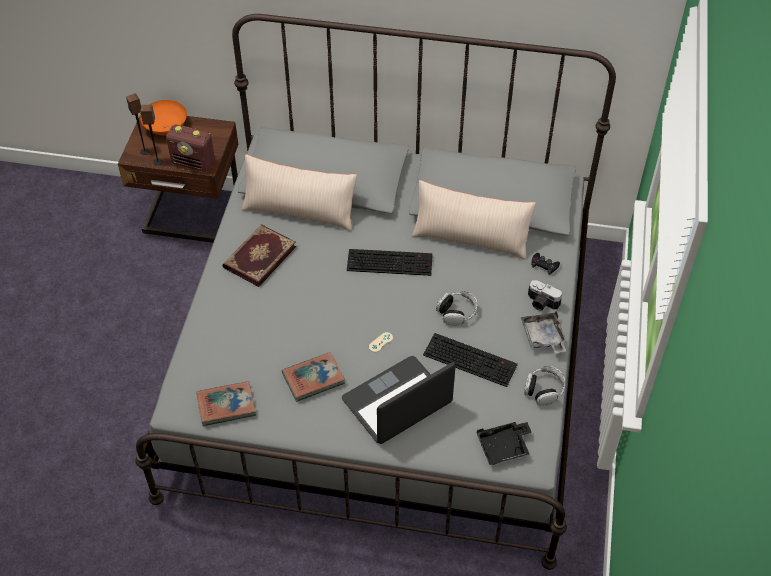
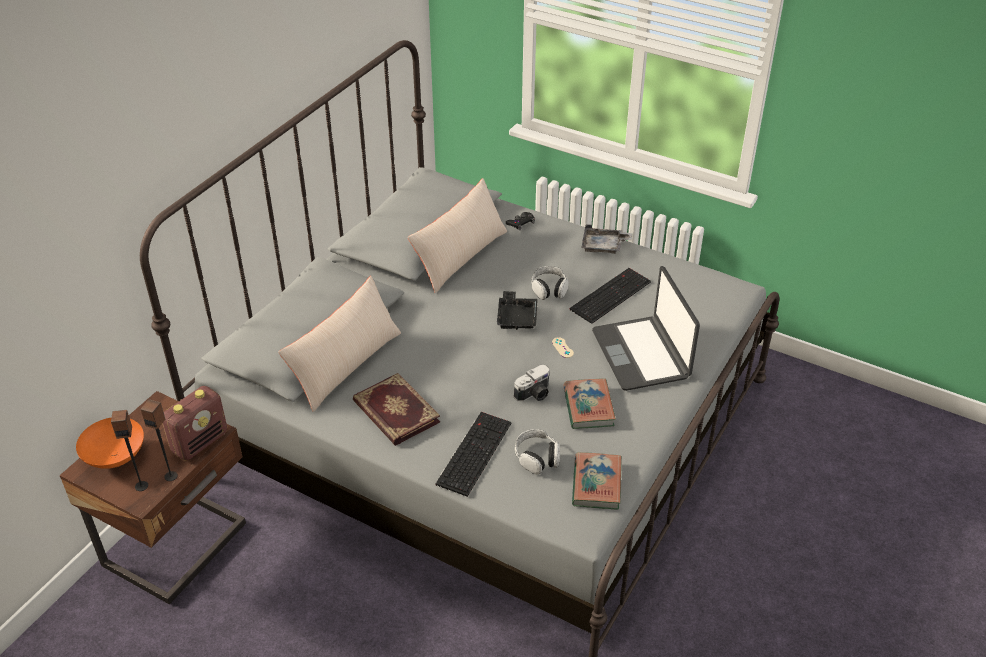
camera: 70 degrees left, 10 degrees down
(390, 262) = (461, 315): keyboard -> keyboard (473, 452)
(504, 447) = (716, 301): black tray -> black tray (516, 317)
(541, 303) = (564, 237): camera -> camera (534, 394)
(543, 389) = (662, 262): headphones -> headphones (537, 457)

